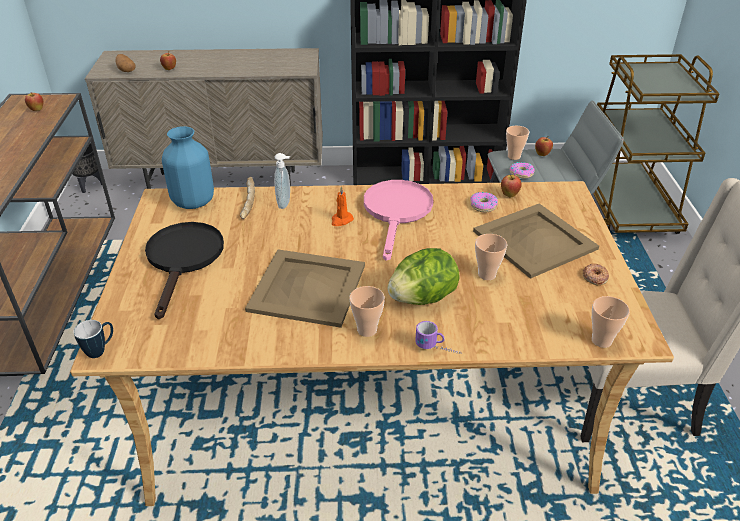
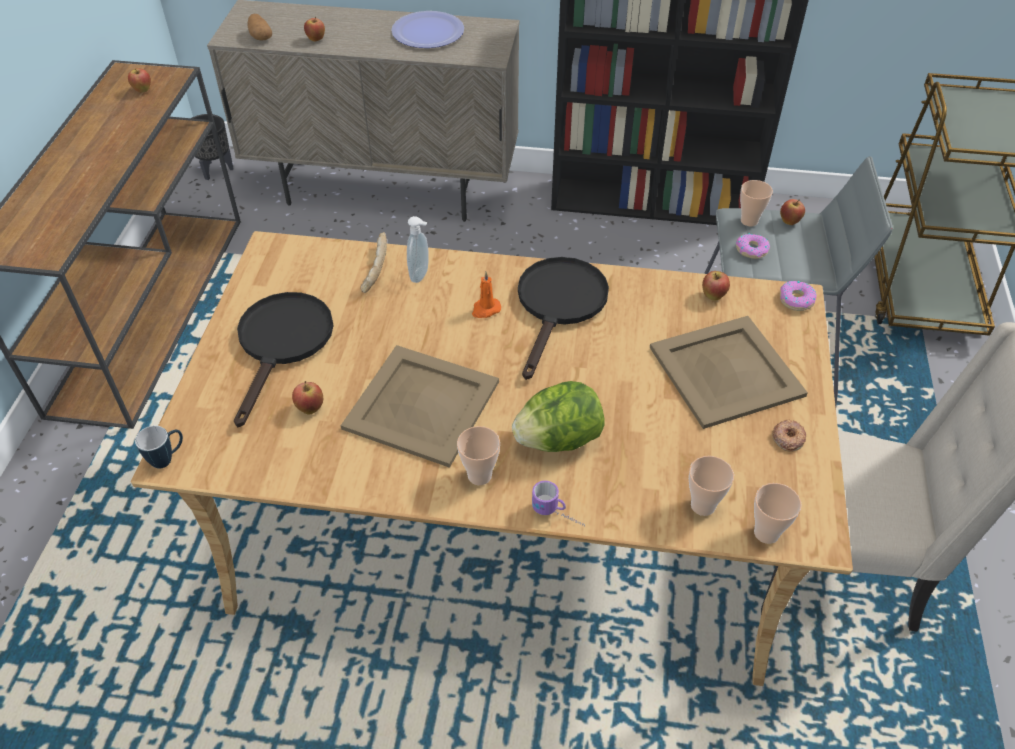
camera: 10 degrees right, 10 degrees up
(193, 201) = (309, 258): blue vase -> none
(216, 300) = (310, 408): none -> apple
(253, 59) = (427, 32): none -> plate
(397, 212) = (559, 306): pink frying pan -> black frying pan
(483, 206) = (673, 309): donut -> donut (796, 300)
(487, 274) = (649, 416): cup -> cup (703, 505)

